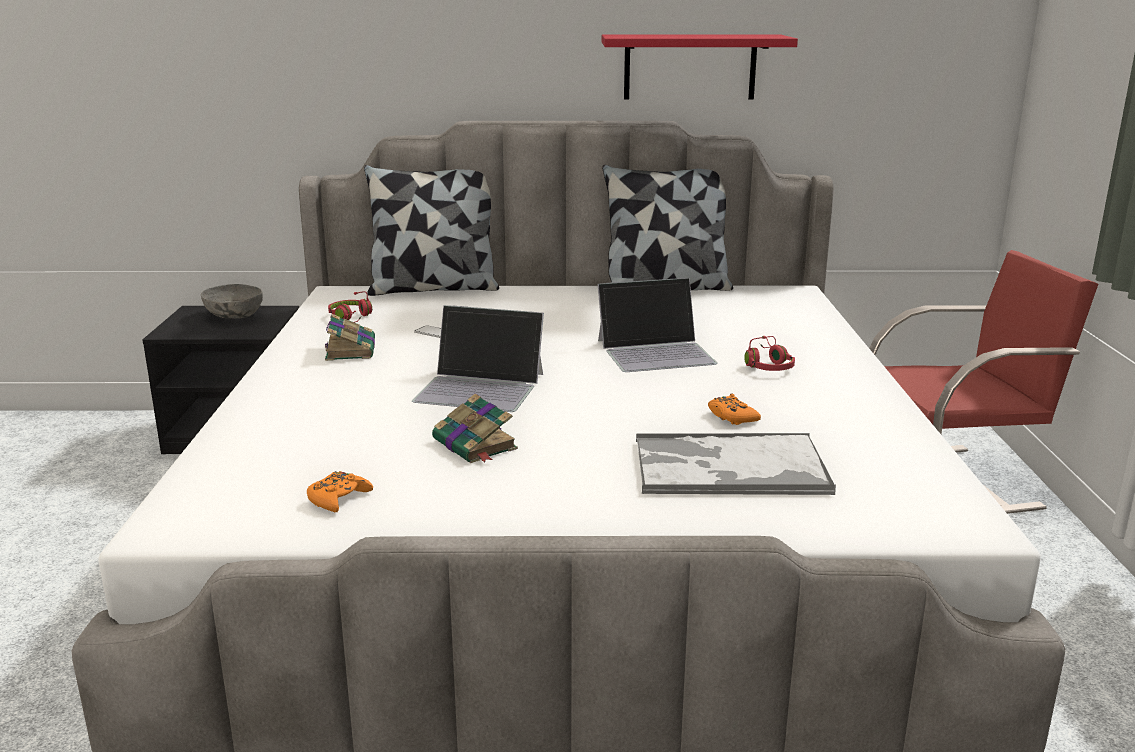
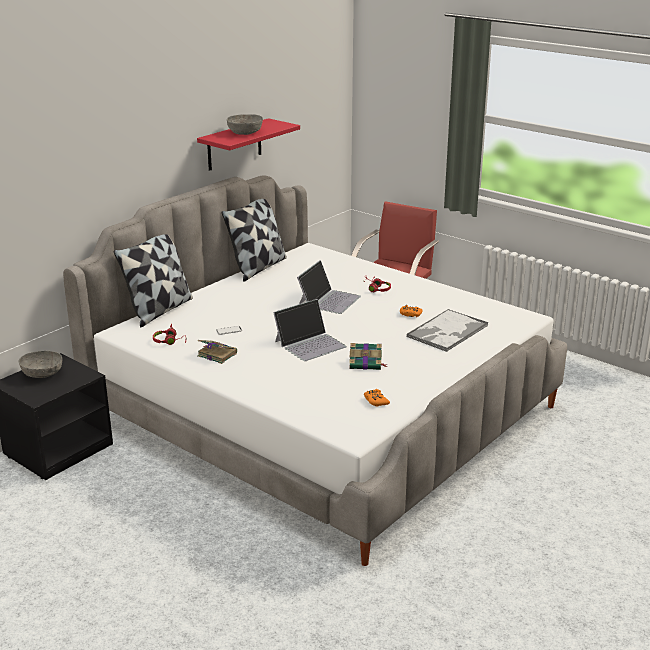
camera: 50 degrees left, 5 degrees up
(682, 35) = (245, 132): none -> grey bowl

